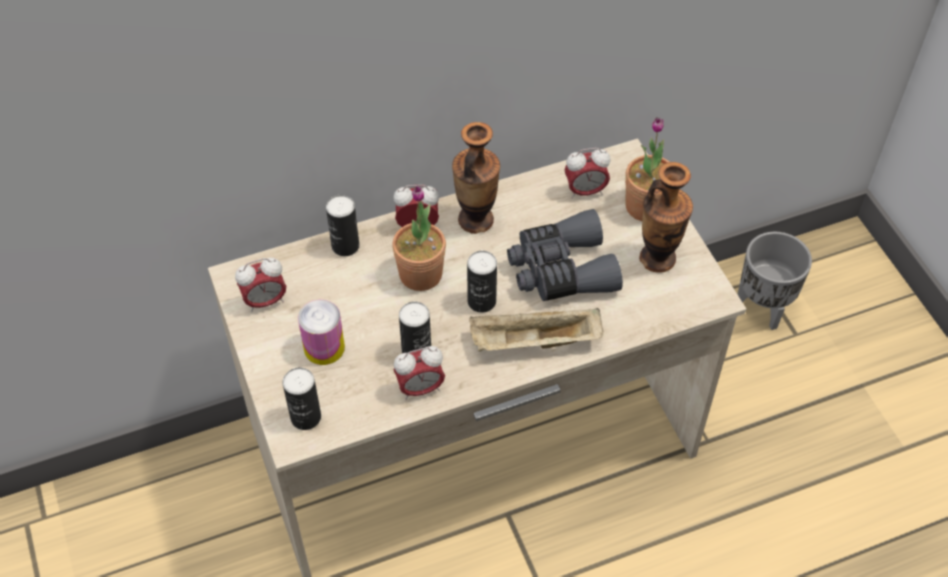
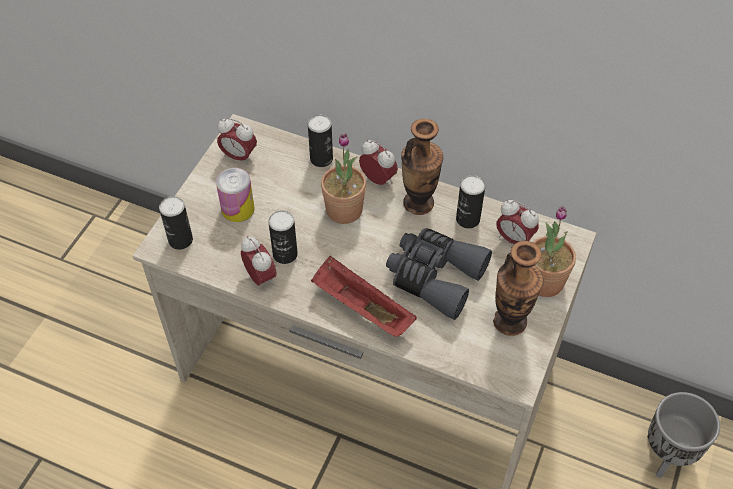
camera: 45 degrees right, 0 degrees up
(420, 388) = (260, 277): alarm clock -> alarm clock turned 150 degrees counterclockwise
(481, 301) = (360, 256): can -> can (468, 219)
(533, 343) = (360, 308): beige tray -> red tray

